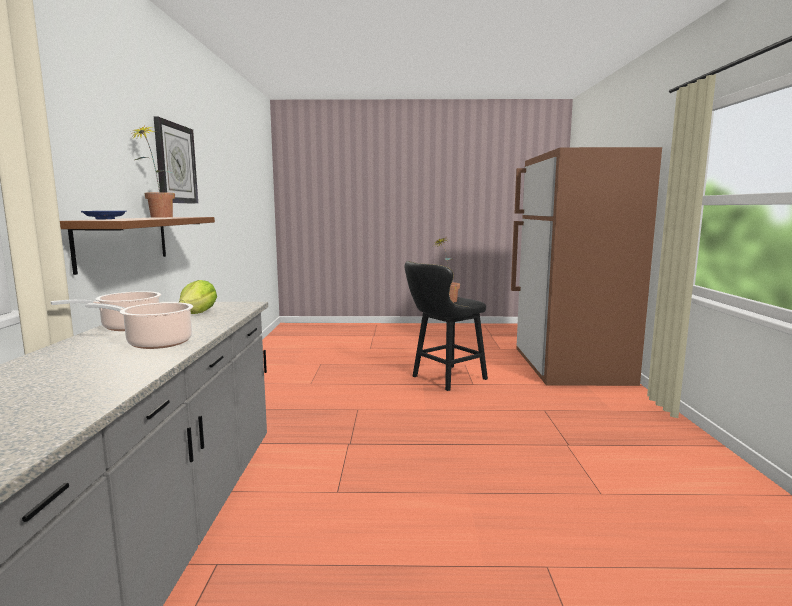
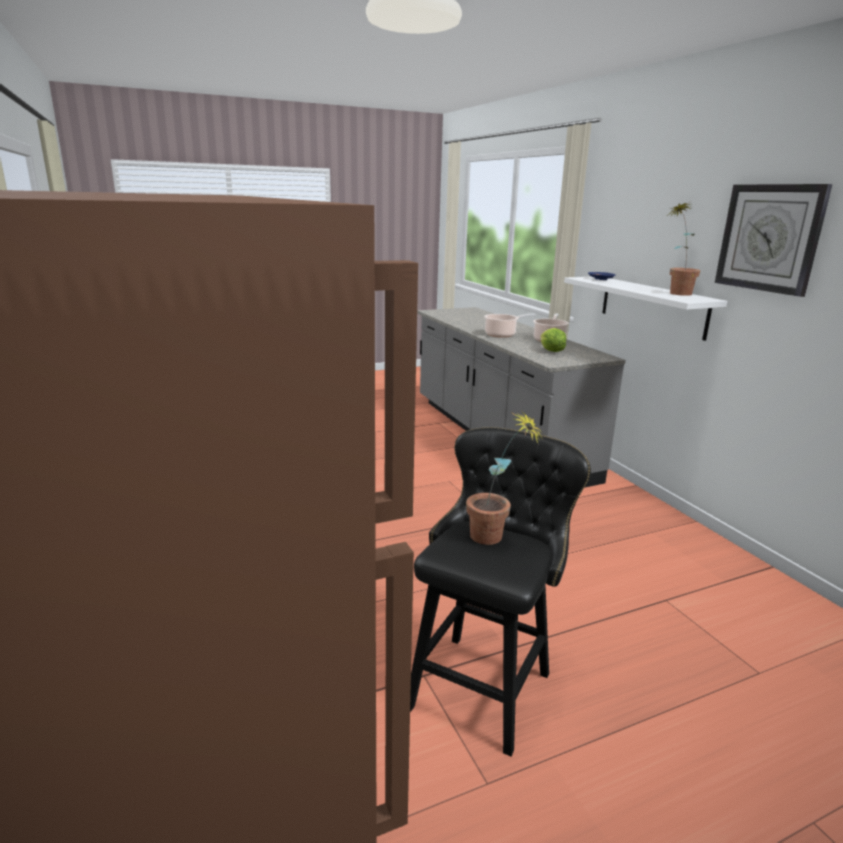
camera: 155 degrees right, 10 degrees up
(124, 241) = (652, 306): brown shelf -> white shelf

